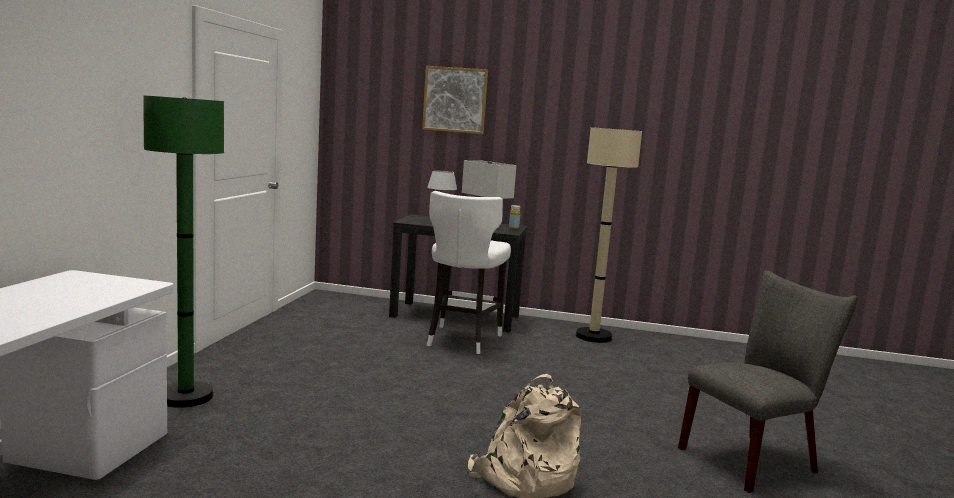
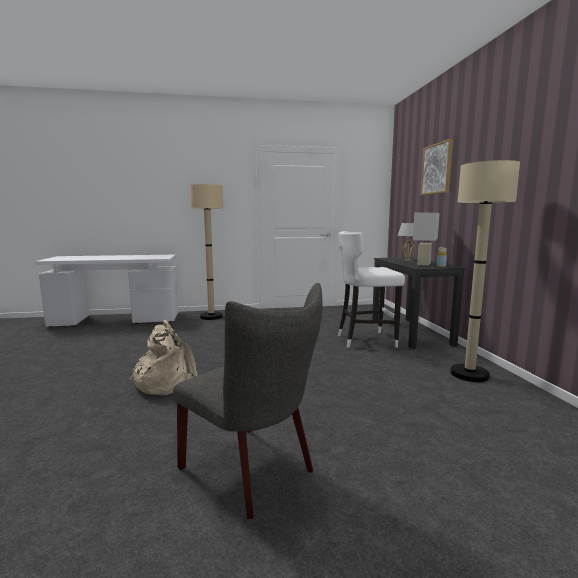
camera: 70 degrees right, 0 degrees up
(185, 396) = (211, 317): green floor lamp -> beige floor lamp

